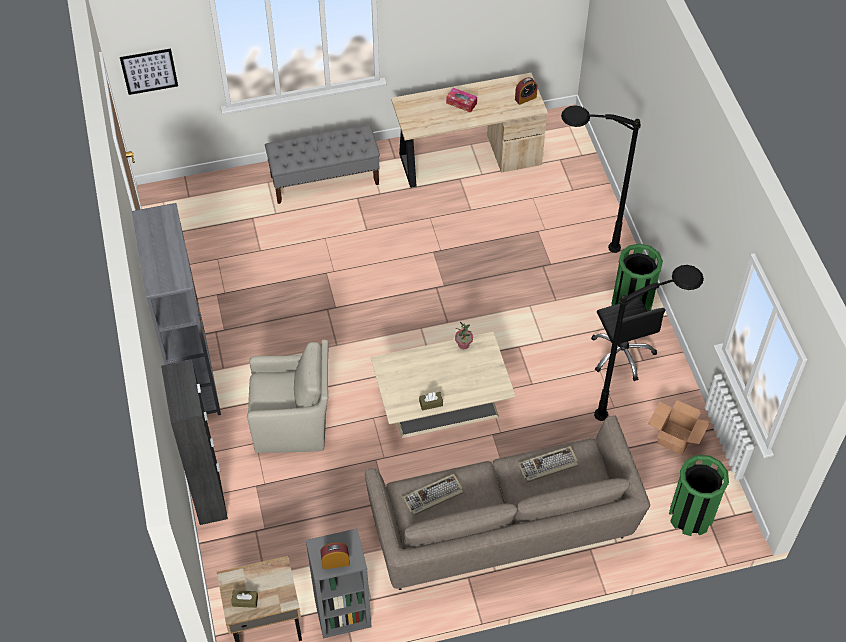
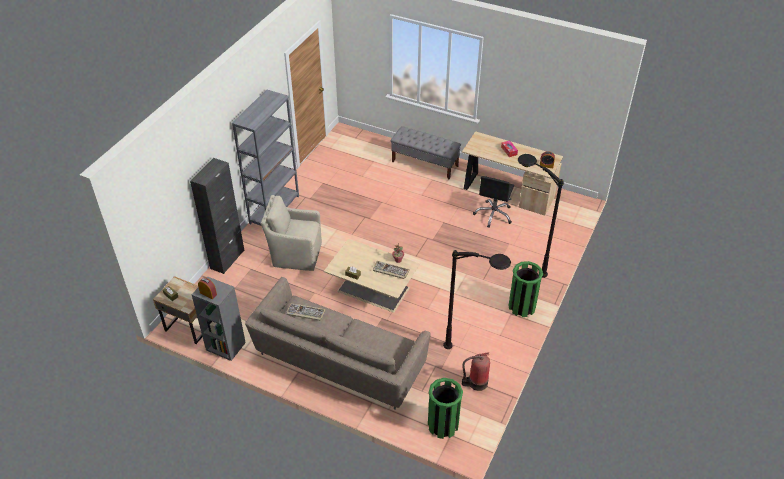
camera: 40 degrees right, 10 degrees down
(149, 71) = (353, 52): picture -> none
(293, 424) = (295, 254): beige armchair -> beige armchair turned 150 degrees clockwise
(548, 466) = (375, 337): keyboard -> keyboard (390, 271)
(622, 354) = (491, 325): black office chair -> black office chair (493, 215)
(675, 438) = (476, 383): cardboard box -> fire extinguisher

